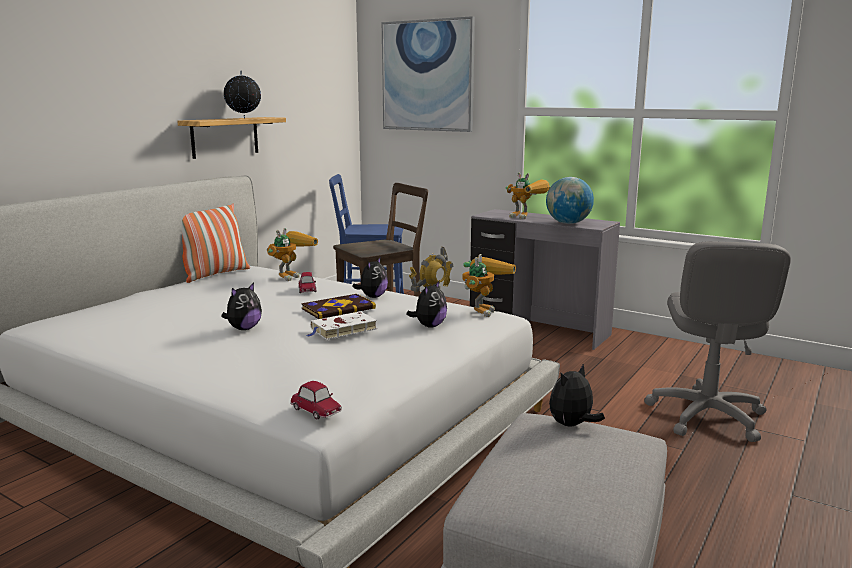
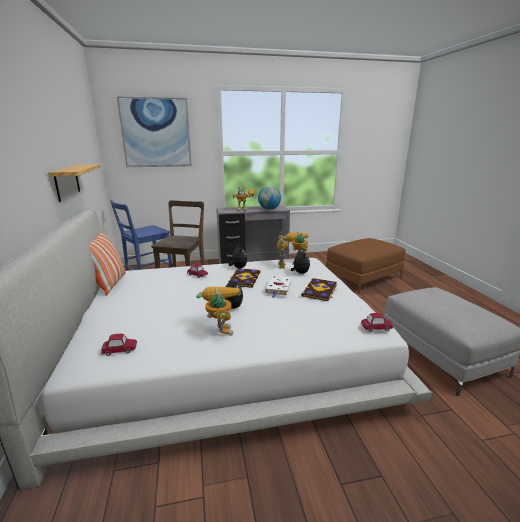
camera: 45 degrees left, 5 degrees up
(84, 325) = (120, 350): none -> toy car
(244, 118) = (83, 166): globe -> none
(291, 276) = (166, 270): toy robot -> toy robot (220, 328)
(386, 351) = (320, 290): none -> book
(572, 425) = (419, 293): plush toy -> none
(706, 416) = (363, 278): grey office chair -> brown ottoman

